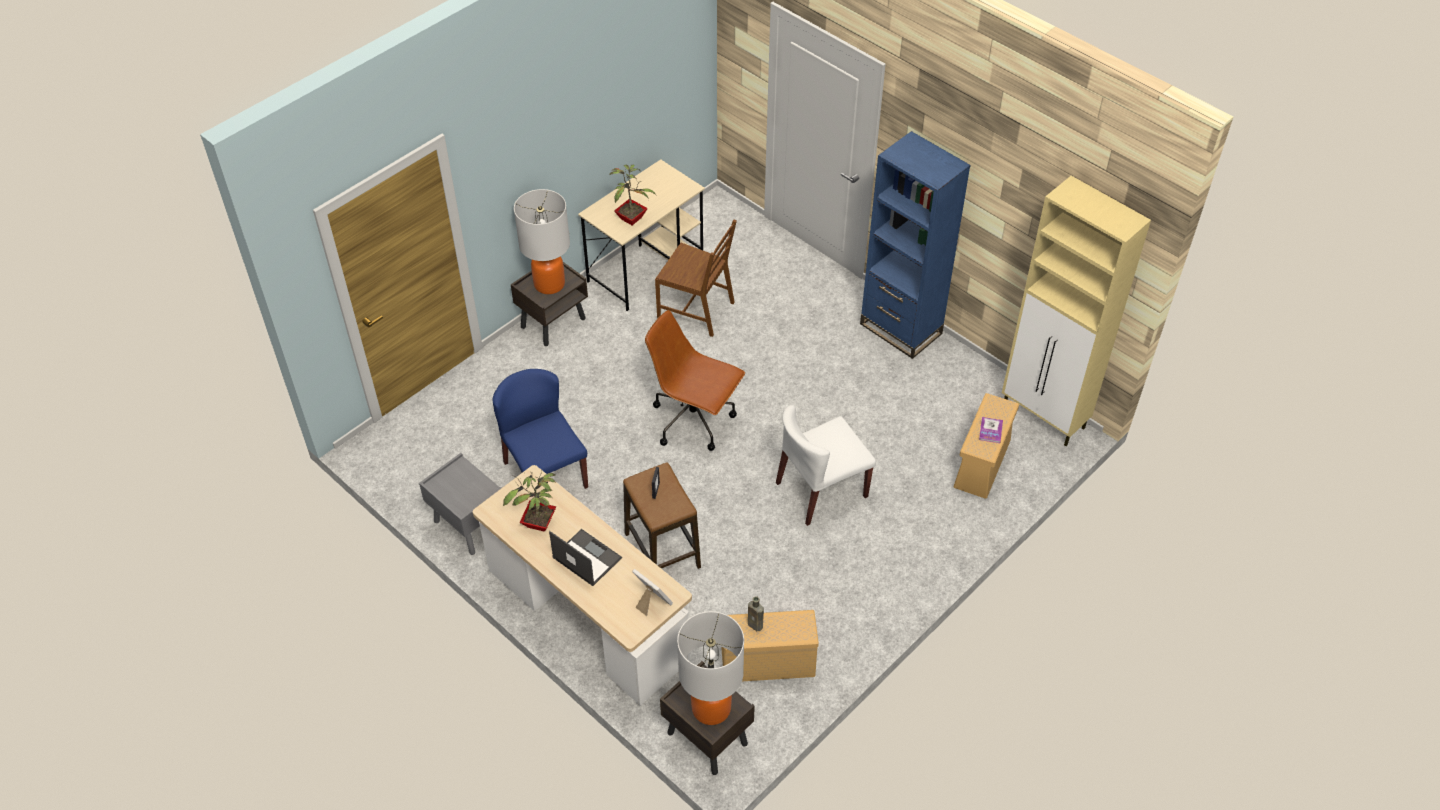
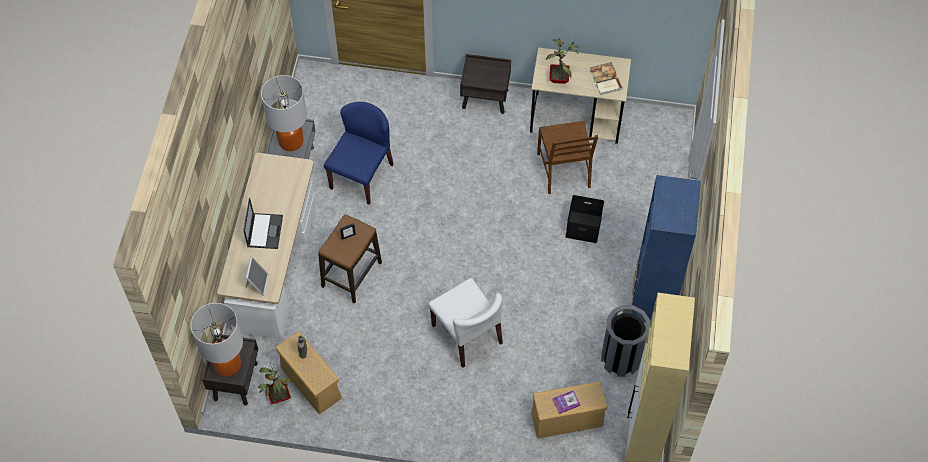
camera: 55 degrees right, 10 degrees up
(538, 524) = (270, 191): potted plant -> potted plant (278, 396)
(549, 284) = (485, 73): table lamp -> table lamp (291, 141)
(666, 188) = (605, 79): none -> book
(694, 421) = (467, 228): brown office chair -> none
(774, 332) = (582, 227): none -> black storage box
(821, 490) = (467, 334): white chair -> white chair turned 150 degrees counterclockwise
(945, 385) = (621, 358): none -> grey trash can

